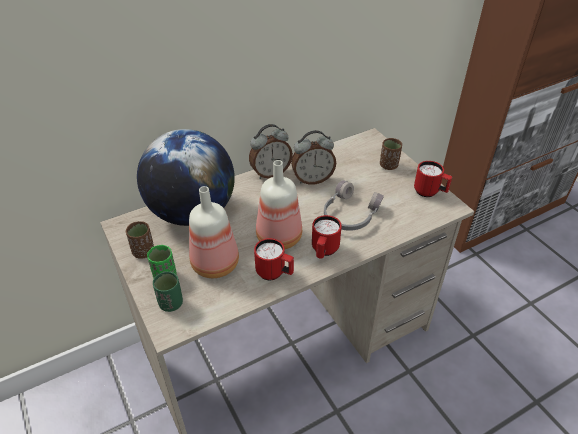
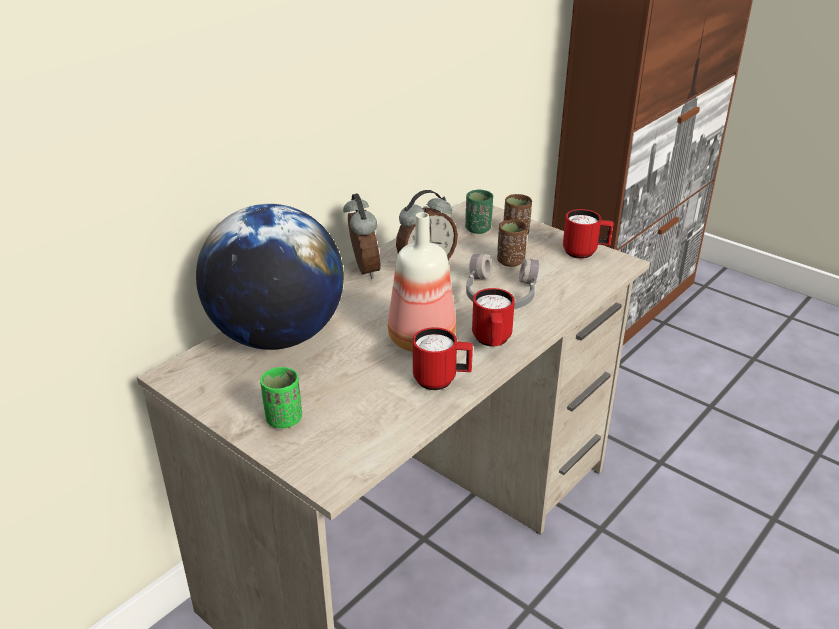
camera: 20 degrees left, 10 degrees down
(143, 252) = (232, 398): brown cup -> brown cup (510, 261)
(171, 303) = (314, 449): green cup -> green cup (478, 229)
(216, 263) = (352, 387): bottle -> none
(270, 173) = (362, 270): alarm clock -> alarm clock turned 60 degrees counterclockwise

